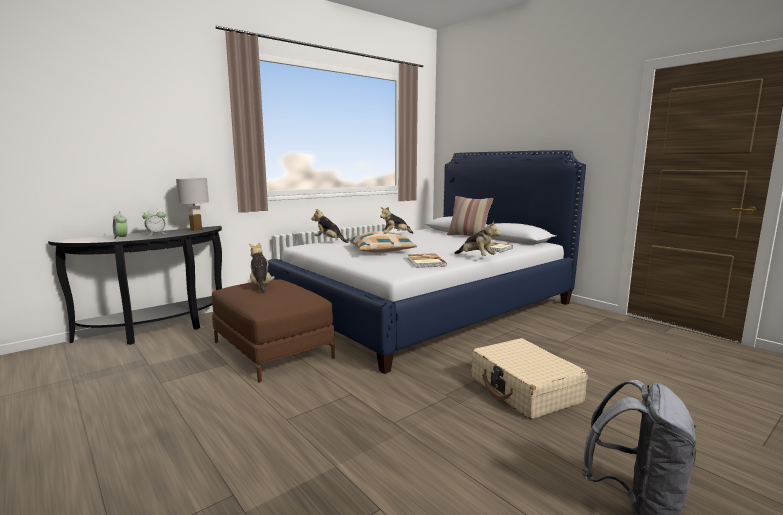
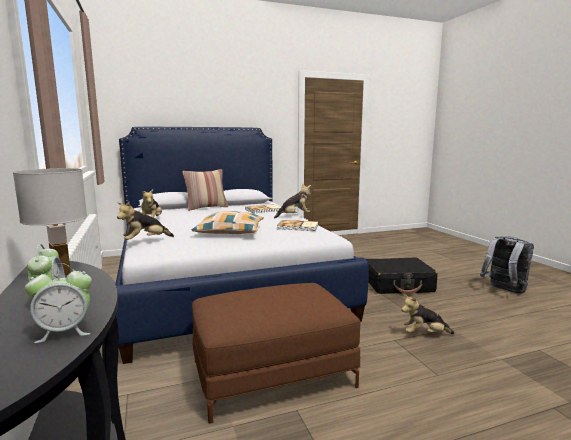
camera: 70 degrees left, 0 degrees up
(261, 286) = (253, 302): plush toy -> plush toy (424, 334)
(524, 390) = (398, 285): beige suitcase -> black suitcase

